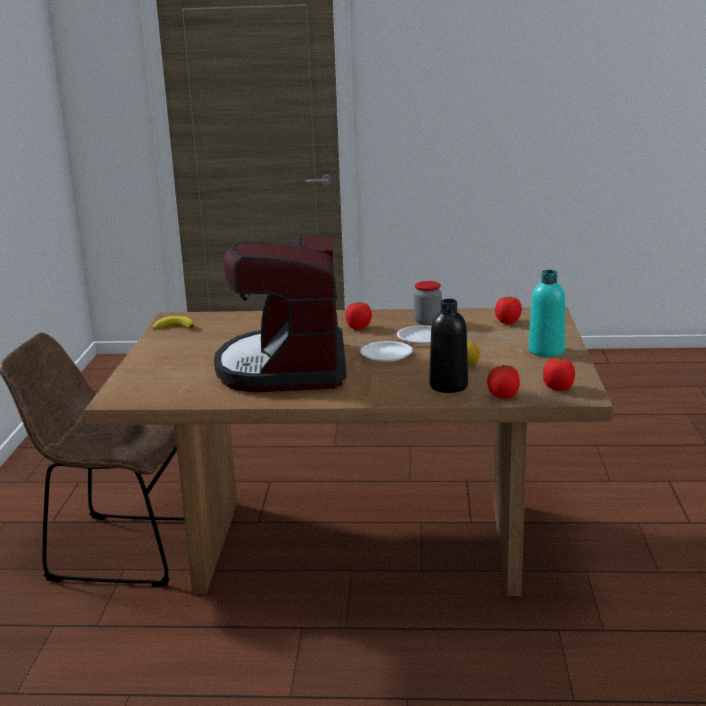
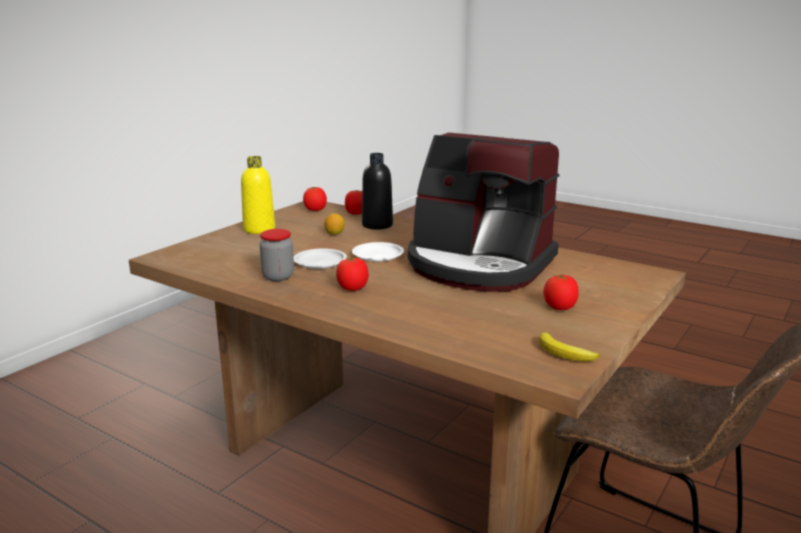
camera: 150 degrees left, 0 degrees up
(285, 368) = (479, 265): coffee machine -> coffee machine turned 90 degrees clockwise
(507, 322) = (217, 257): tomato -> tomato (560, 307)
(546, 351) = (259, 229): turquoise bottle -> yellow bottle

